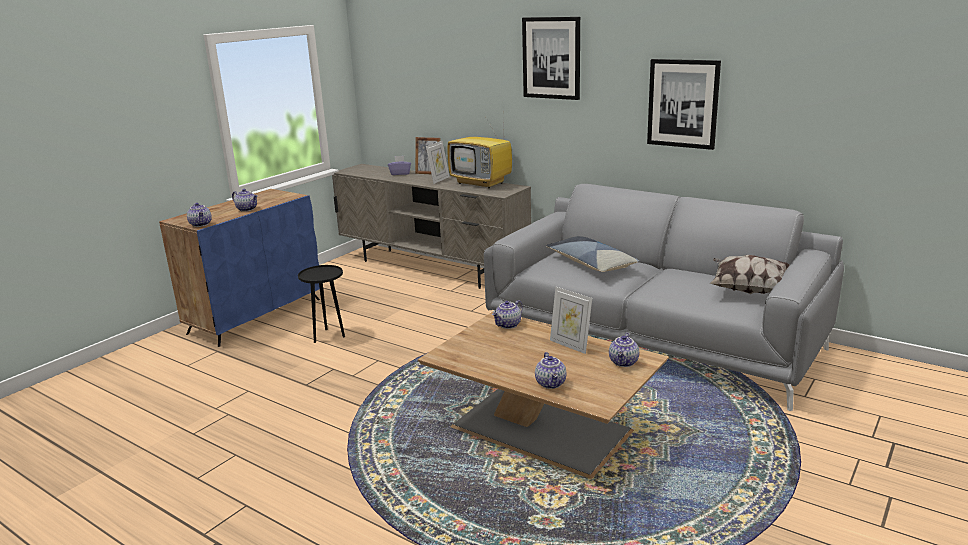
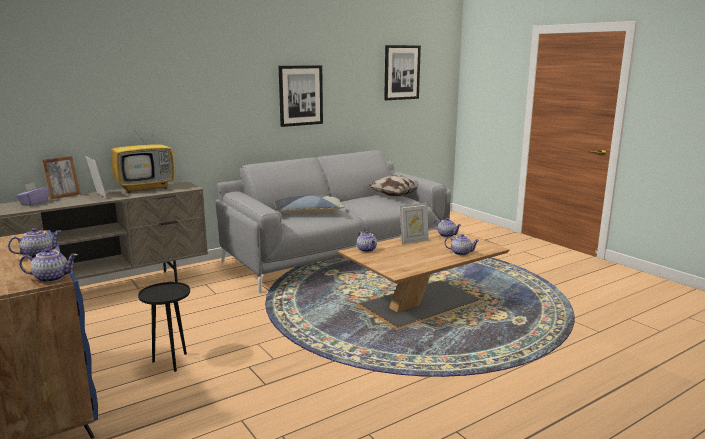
camera: 70 degrees left, 5 degrees down
(551, 58) = (197, 67): picture -> picture (401, 72)

